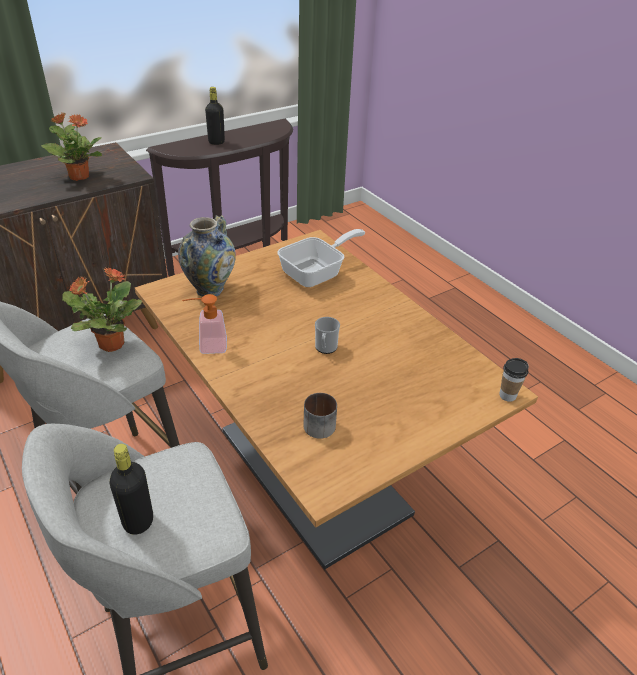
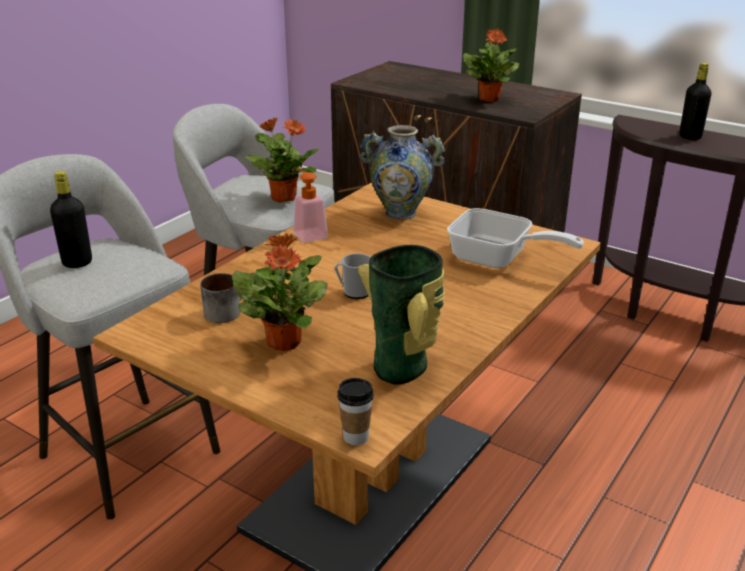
camera: 70 degrees right, 10 degrees down
(379, 400) = (284, 341): none -> potted plant
(435, 353) = (404, 366): none -> vase

